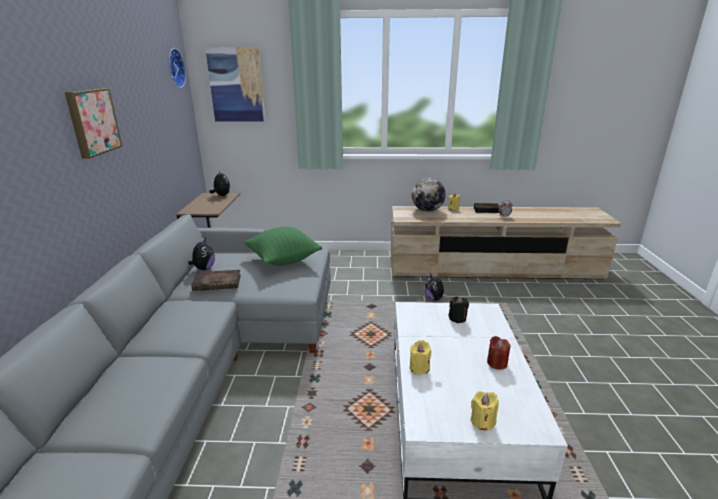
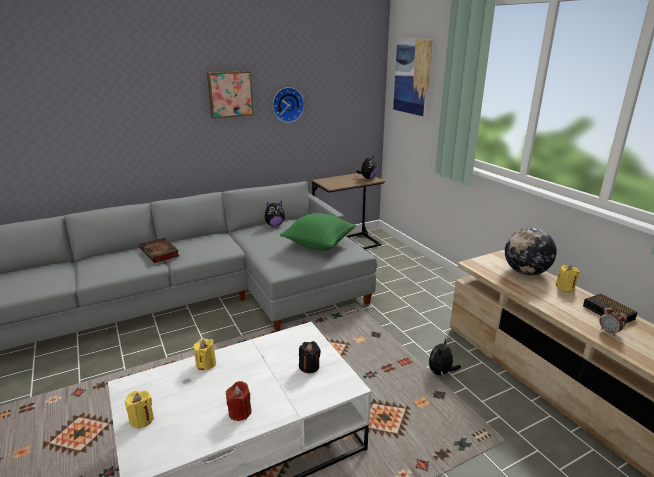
camera: 60 degrees right, 0 degrees up
(174, 68) = (359, 57): wall clock -> wall clock (287, 104)
(218, 283) = (257, 237): book -> book (160, 253)

